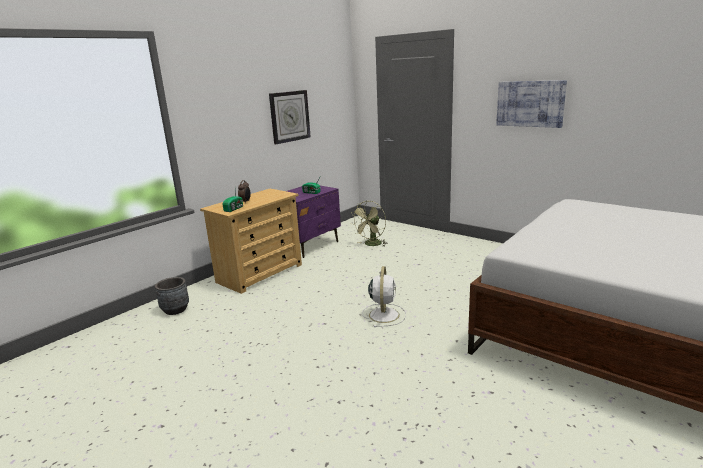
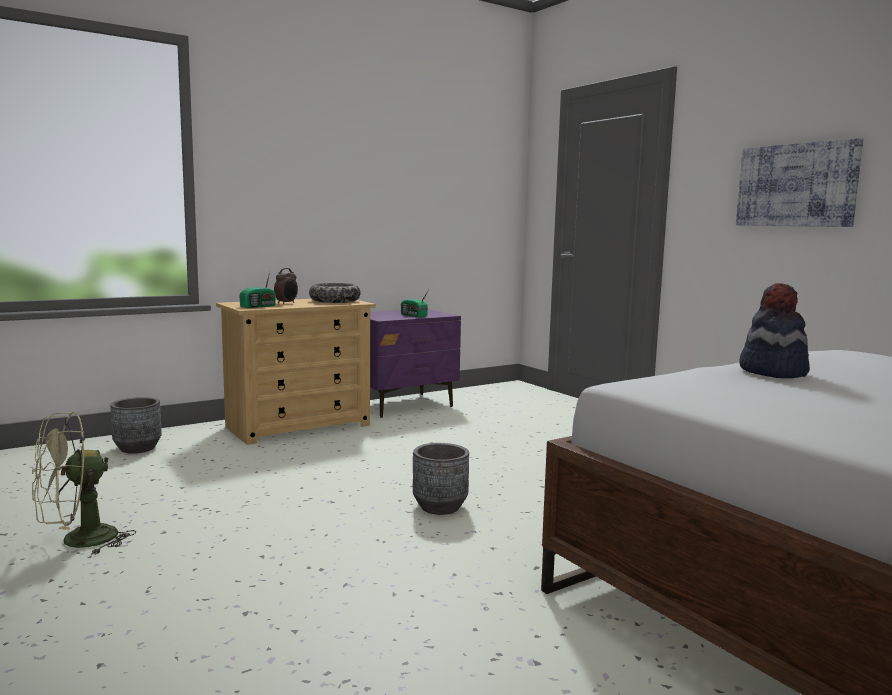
camera: 15 degrees right, 10 degrees down
(271, 194) = (335, 301): none -> bowl
(289, 116) = (401, 196): wall clock -> none
(371, 245) = (502, 417): green fan -> green fan (78, 542)
(384, 314) = (440, 507): white fan -> grey planter
(560, 228) = (772, 372): none -> hat

